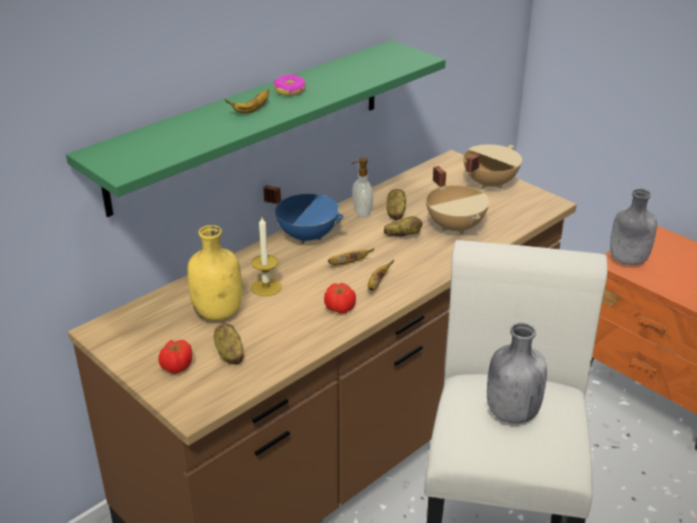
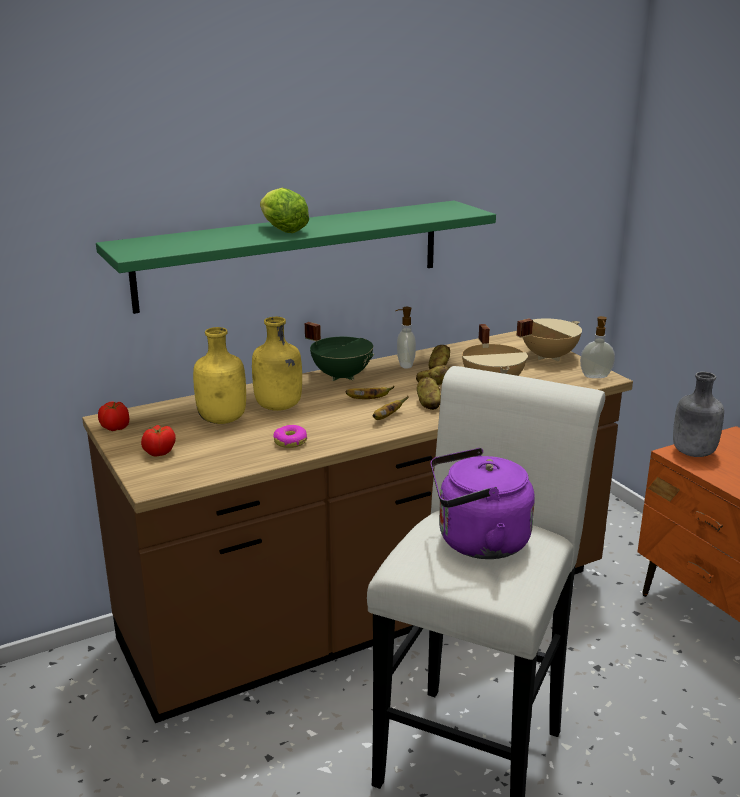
camera: 15 degrees right, 10 degrees down
(229, 354) = (213, 450): potato -> potato (428, 404)
(251, 110) = (281, 230): banana -> lettuce
(266, 287) = (279, 407): candle -> yellow bottle
(289, 90) = (327, 222): donut -> donut (290, 442)
(307, 235) = (342, 376): blue cooking pot -> green cooking pot
(340, 309) = (338, 431): tomato -> tomato (115, 428)
(510, 412) = (477, 542): grey bottle -> purple kettle
(543, 204) = (596, 377): none -> soap dispenser

